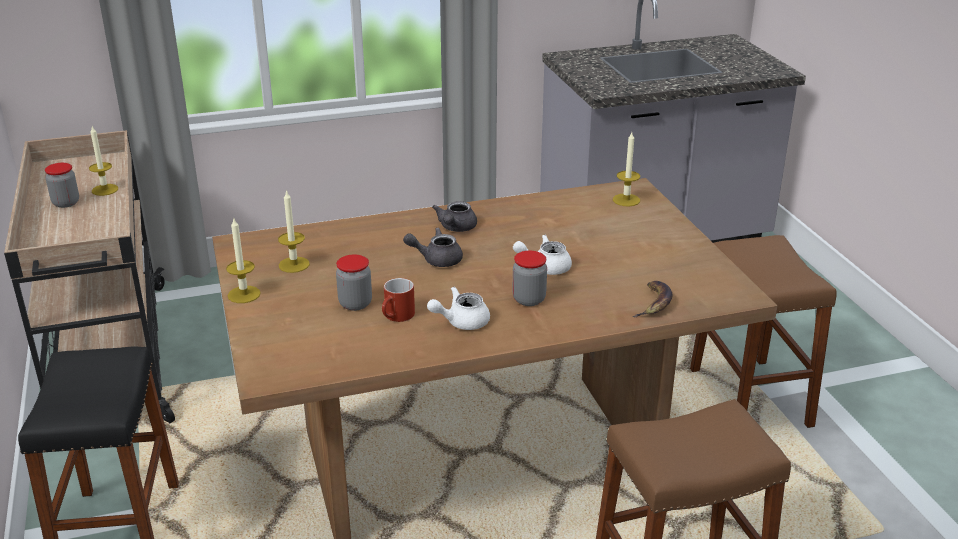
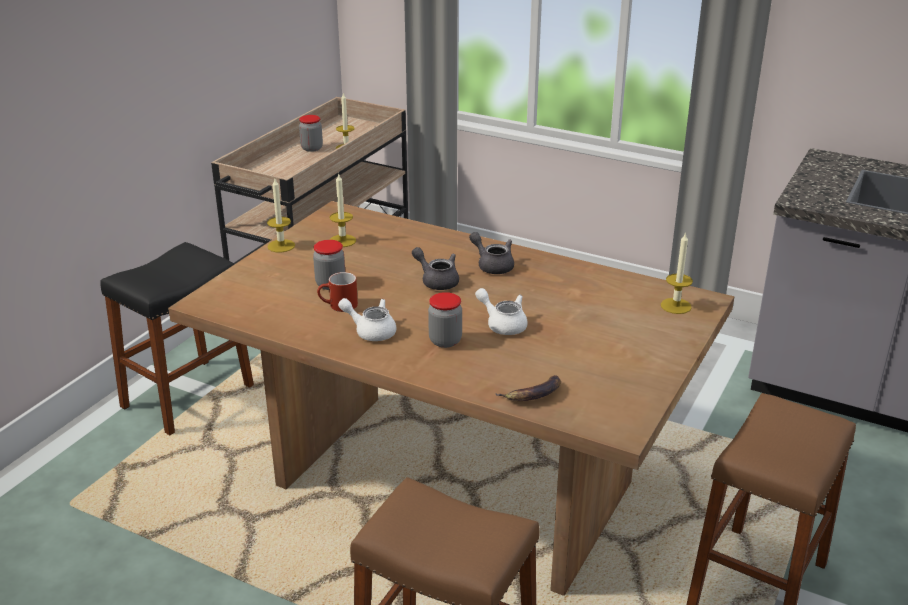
camera: 45 degrees right, 0 degrees up
(455, 228) = (492, 265): grey teapot -> grey teapot turned 75 degrees clockwise

